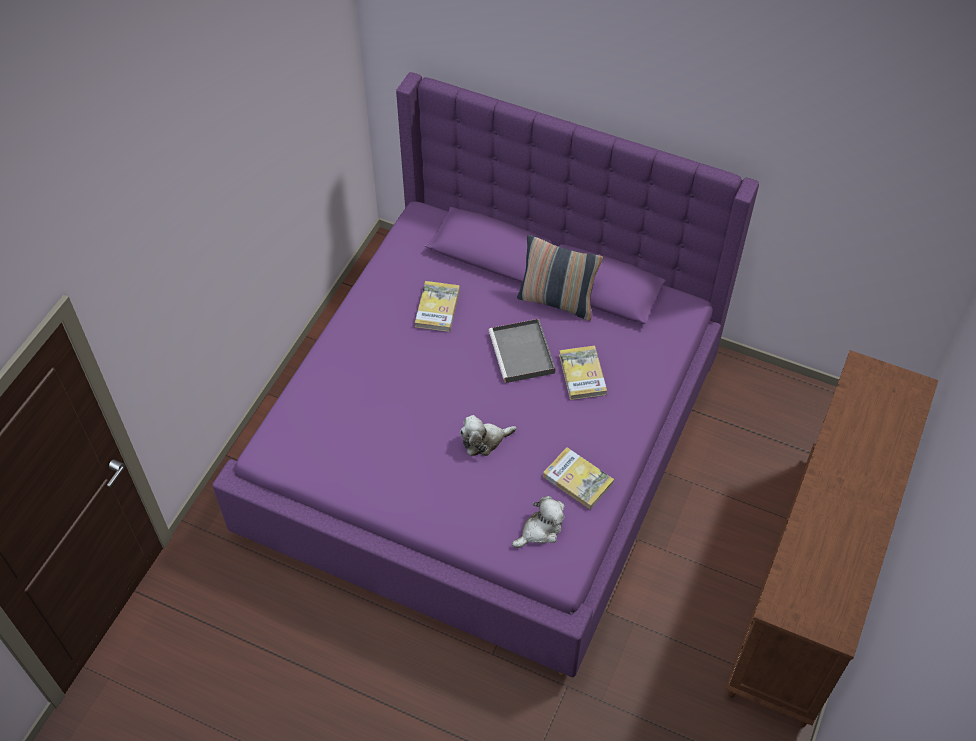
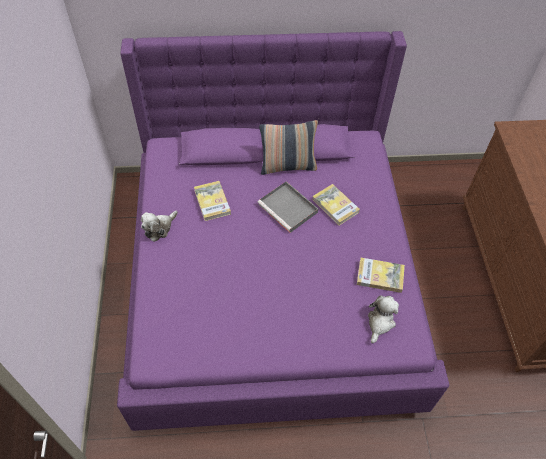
camera: 30 degrees left, 0 degrees up
(484, 441) = (302, 278): plush toy -> plush toy (159, 228)

